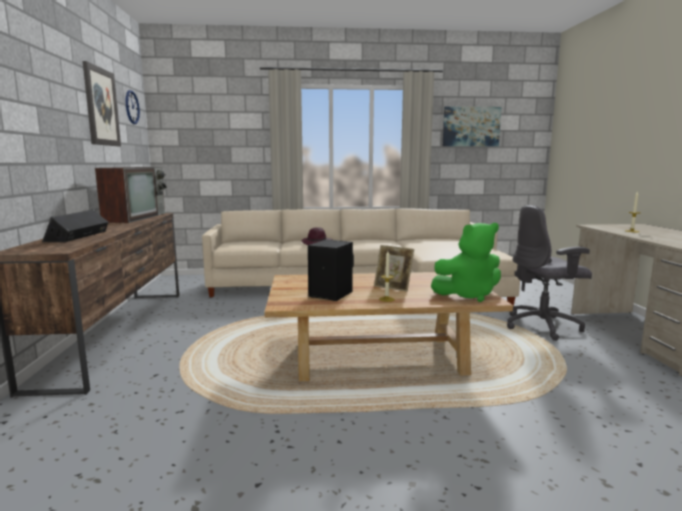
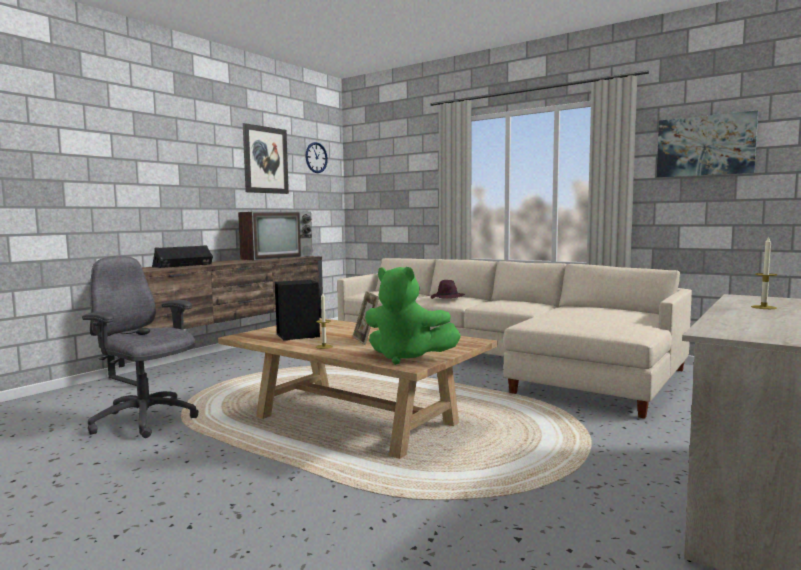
camera: 40 degrees right, 5 degrees down
(543, 326) = (629, 446): grey office chair -> grey office chair (145, 421)

